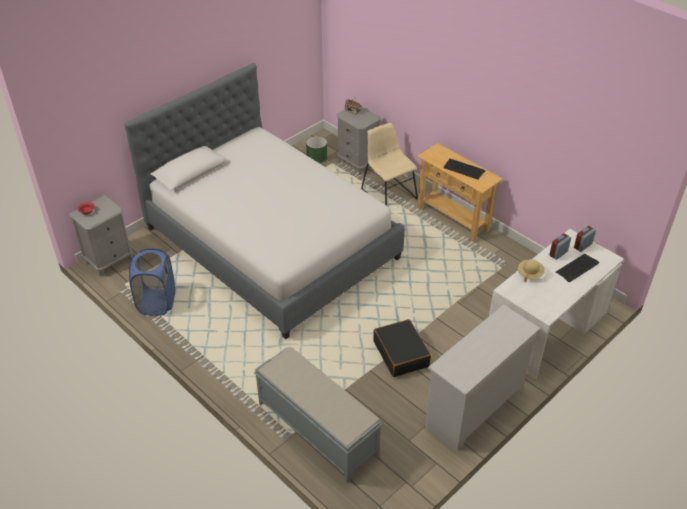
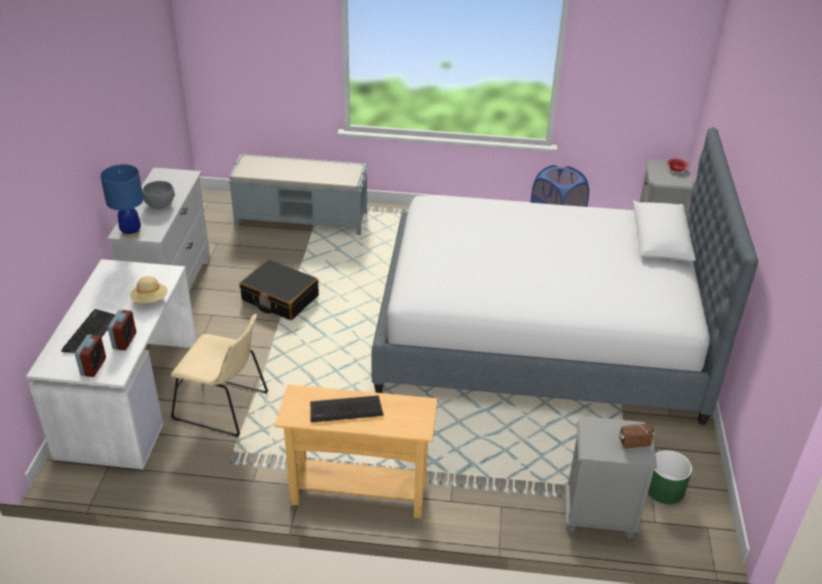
camera: 140 degrees right, 5 degrees down
(387, 192) = (493, 485): beige chair -> beige chair (224, 407)
(484, 342) = (160, 205): none -> grey bowl
(520, 324) = (131, 232): none -> blue table lamp

